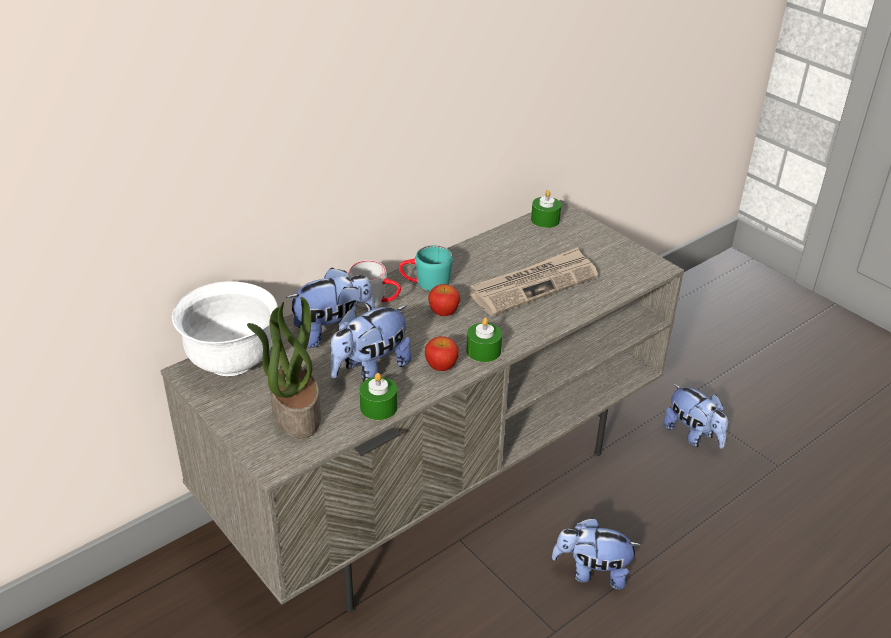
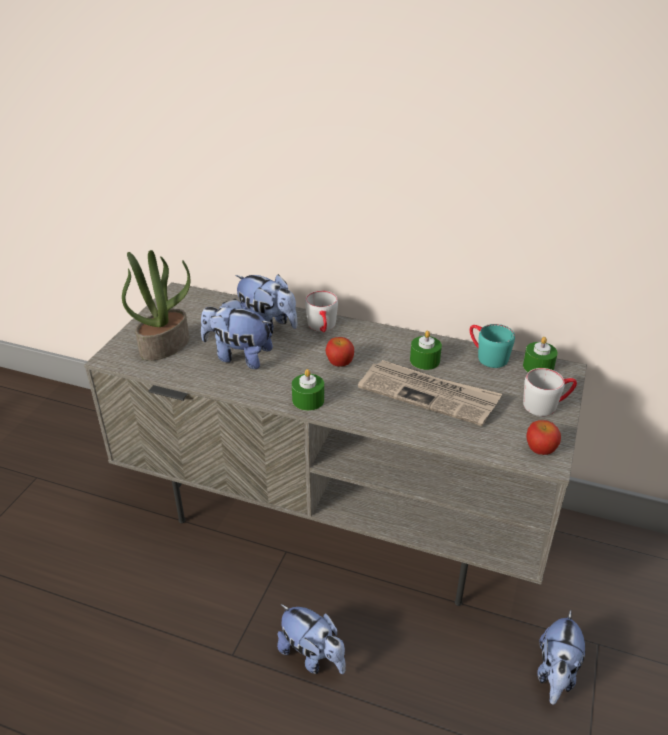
camera: 60 degrees right, 0 degrees up
(232, 361) = (200, 301): white bowl -> none
(378, 407) = (197, 376): green candle -> green candle (424, 360)
(425, 283) = (368, 341): turquoise mug -> turquoise mug (486, 356)
(441, 366) = (269, 386): apple -> apple (540, 449)
(592, 572) = (312, 656): plush toy -> plush toy turned 150 degrees clockwise
(594, 238) = (547, 404): none -> grey mug

